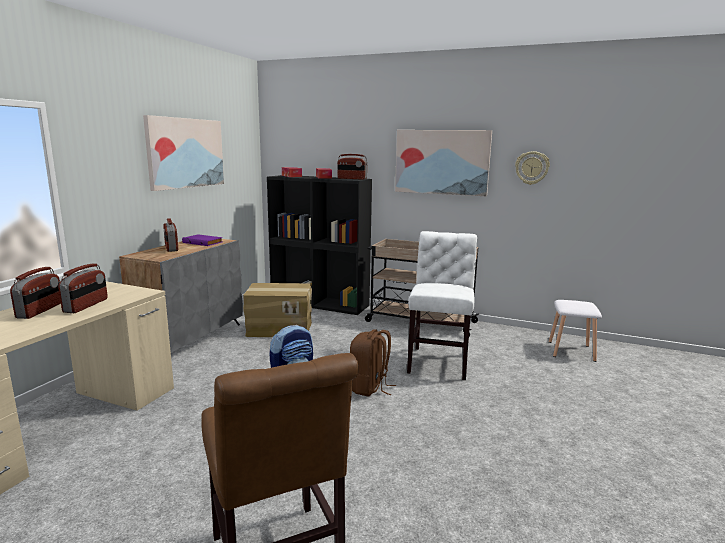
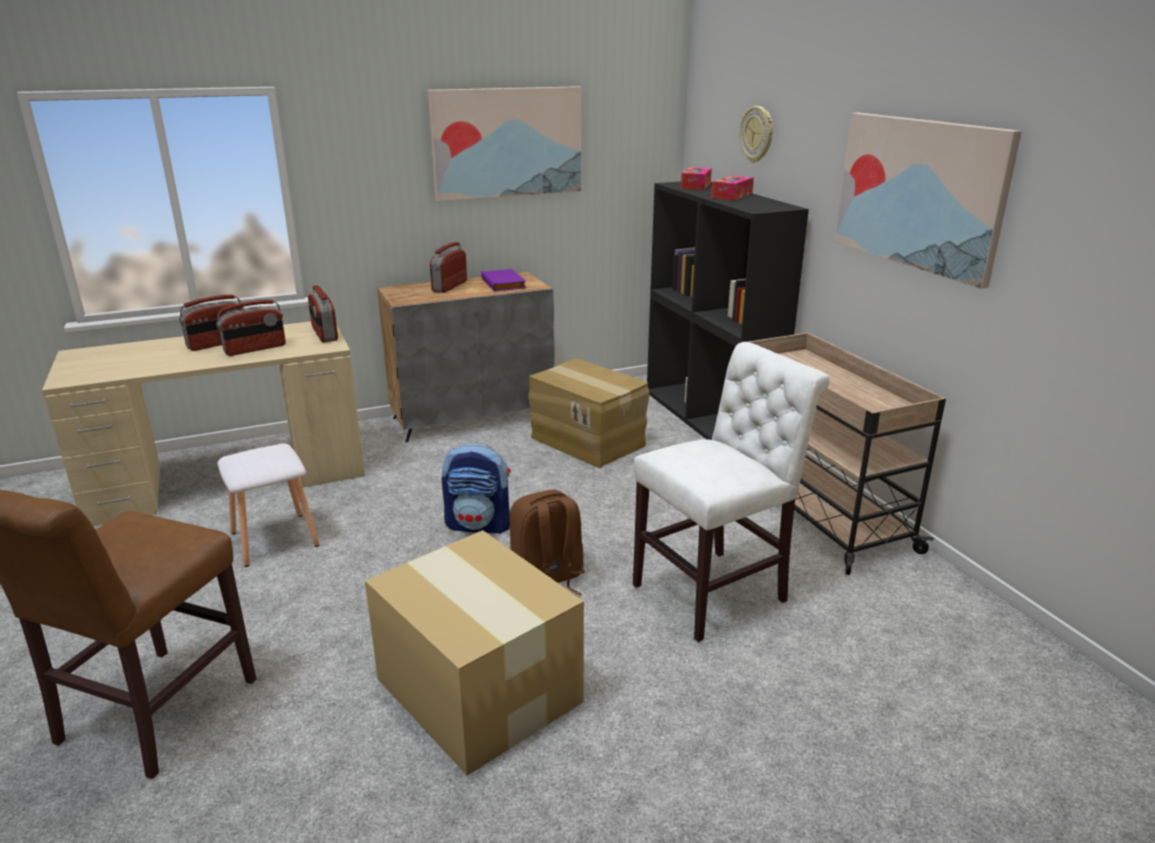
camera: 45 degrees right, 10 degrees up
(352, 178) = (766, 205): radio -> radio (324, 334)
(422, 441) = (478, 688): none -> cardboard box
(532, 168) = (1092, 239): wall clock -> wall clock (757, 134)
(572, 351) = (1027, 704): white stool -> white stool (273, 540)

